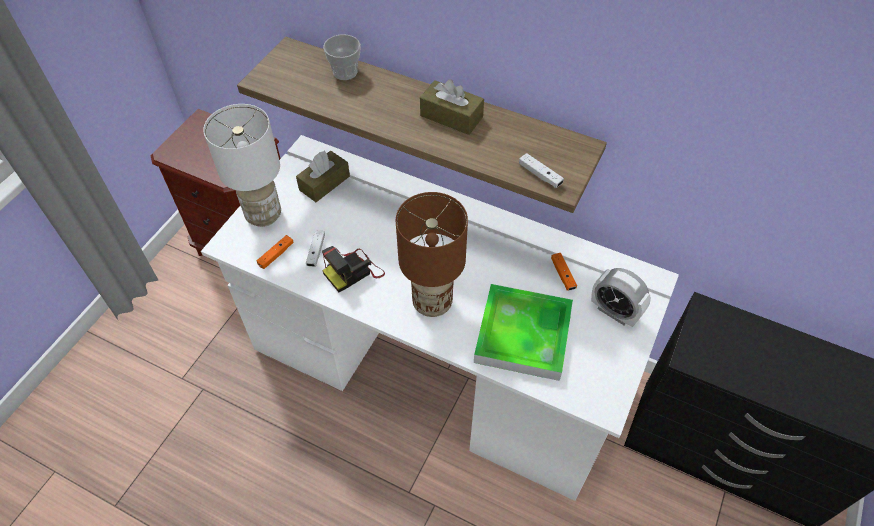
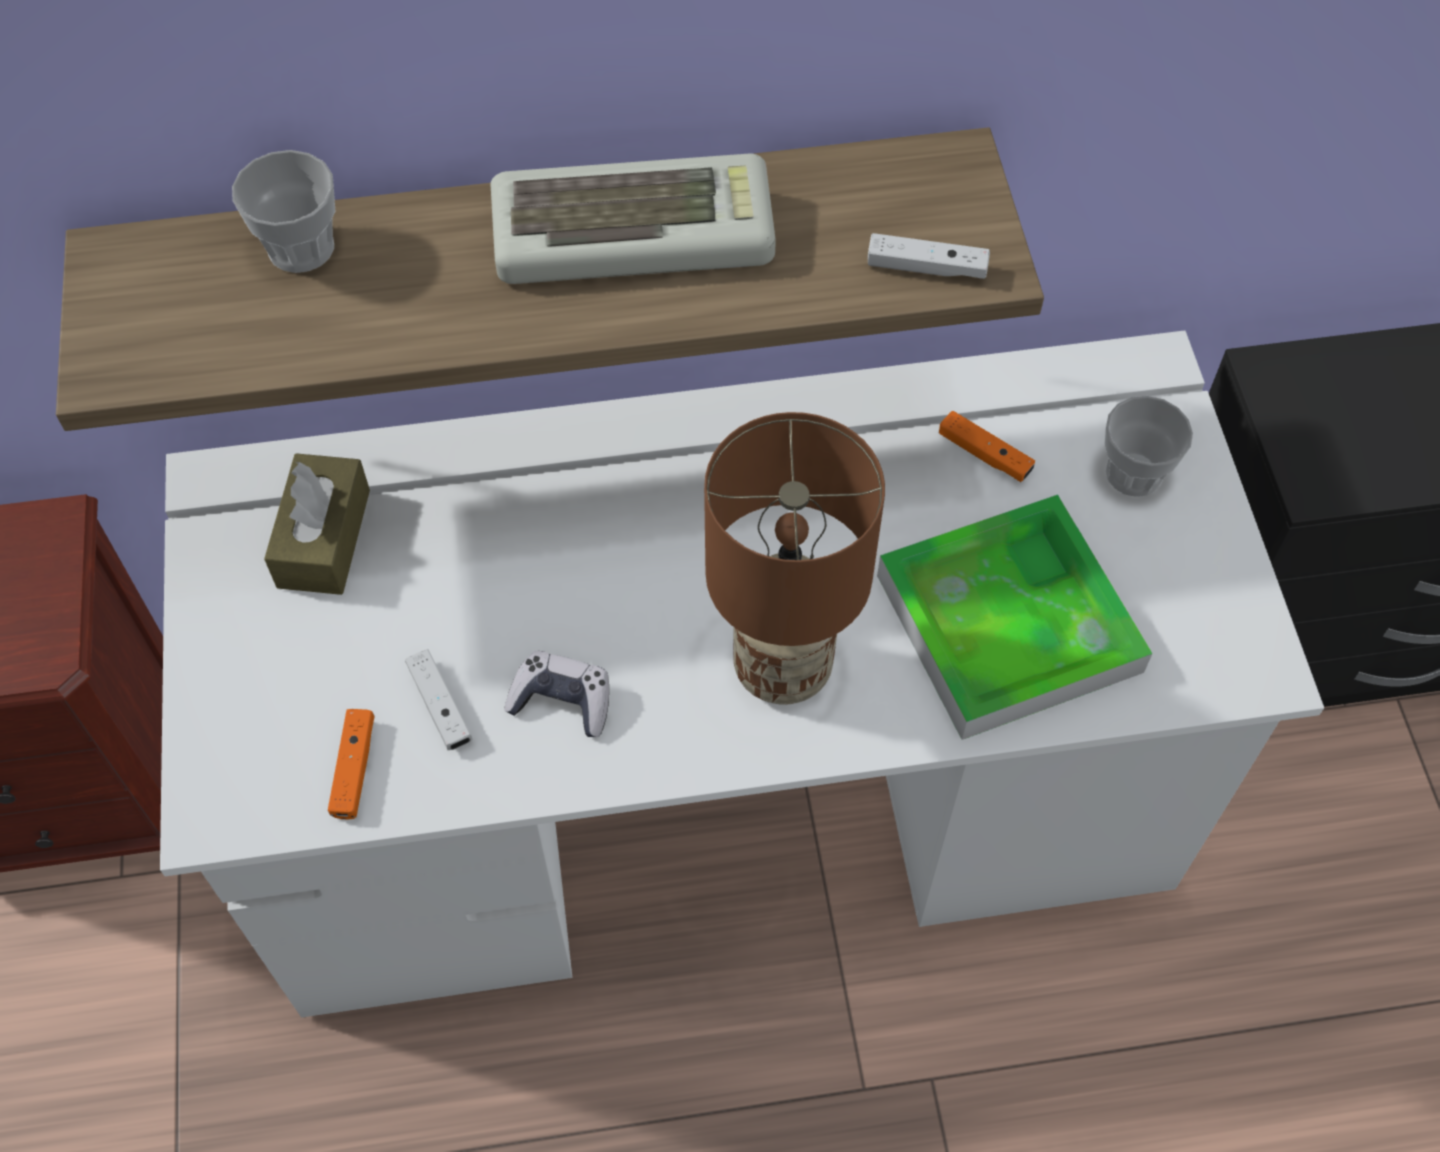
camera: 35 degrees left, 5 degrees up
(264, 214) = (242, 694): white table lamp -> none
(353, 272) = (562, 701): camera -> game controller
(451, 116) = (636, 232): brown tissue box -> keyboard
(614, 312) = (1133, 473): alarm clock -> cup

